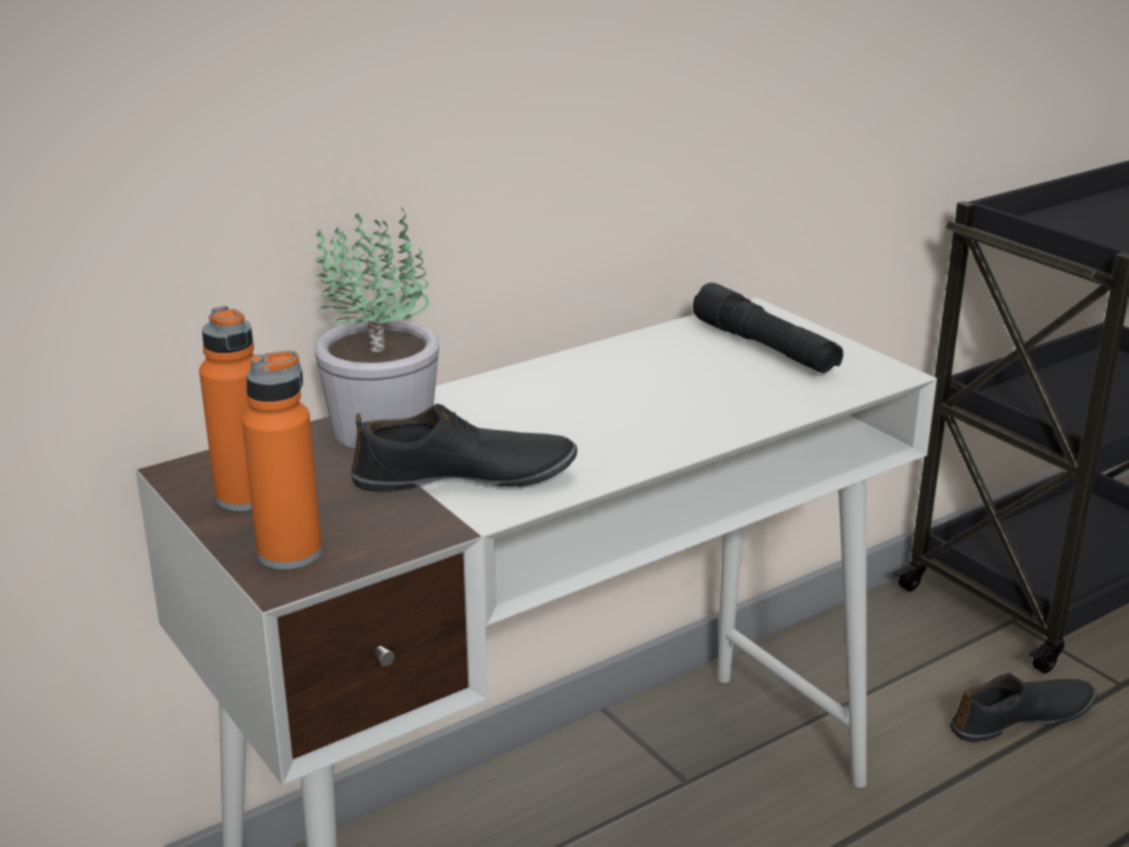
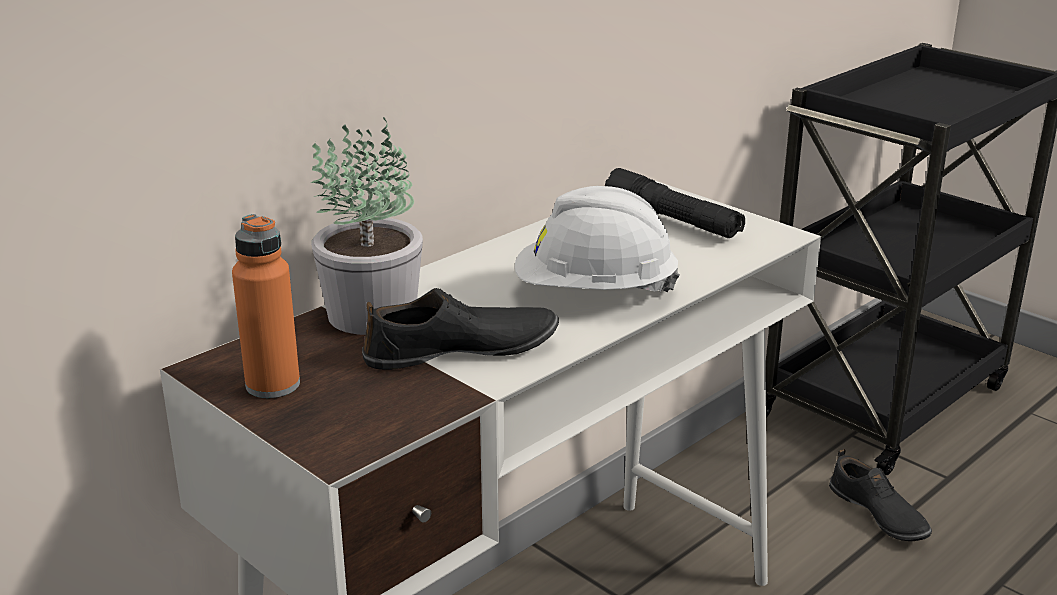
camera: 10 degrees left, 0 degrees up
(289, 553) = (332, 430): orange bottle -> none
(640, 425) = (594, 293): none -> white hard hat
(1021, 719) = (877, 514): black shoe -> black shoe turned 90 degrees clockwise

